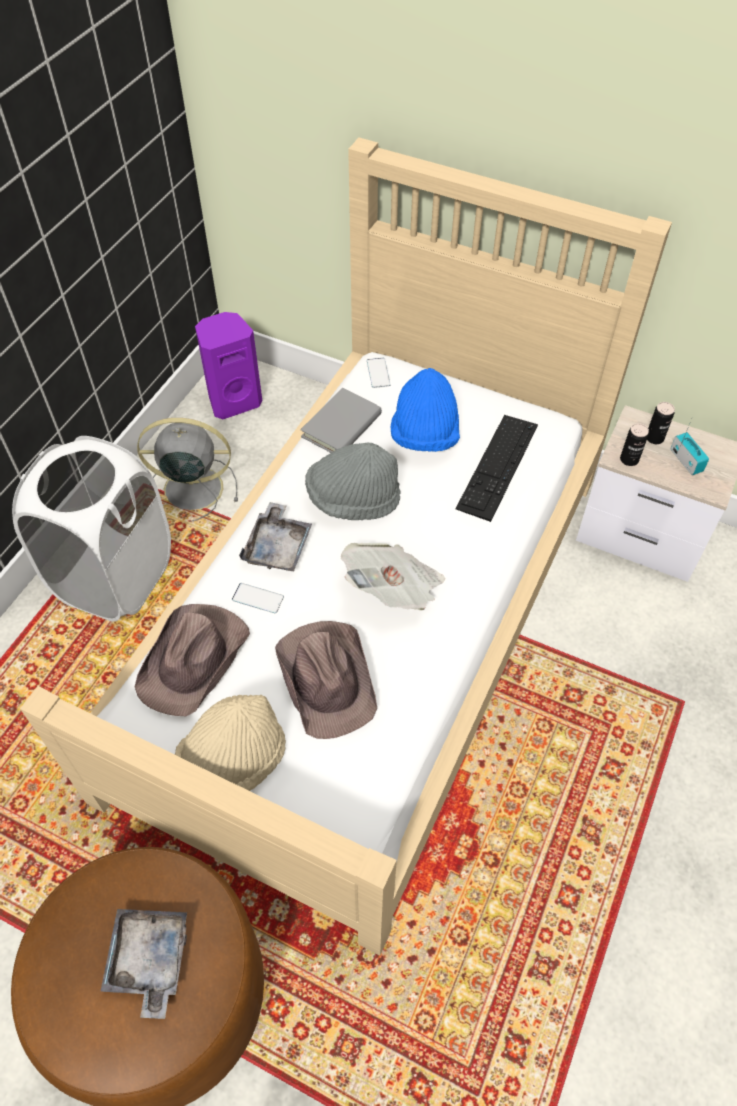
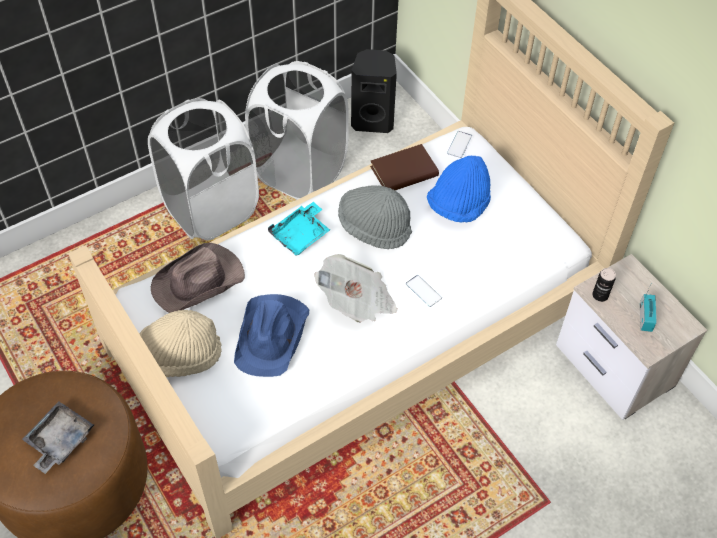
camera: 30 degrees right, 0 degrees up
(190, 489) = (299, 172): grey fan -> white laundry basket
(234, 401) = (373, 120): purple speaker -> black speaker
(258, 598) = (264, 262): phone -> phone (423, 291)
(278, 547) = (301, 235): grey tray -> turquoise tray
(327, 677) = (272, 335): brown hat -> blue hat
(341, 426) = (404, 172): grey book -> brown book
(497, 466) = (495, 253): keyboard -> none
(654, 438) = (634, 289): can -> none

